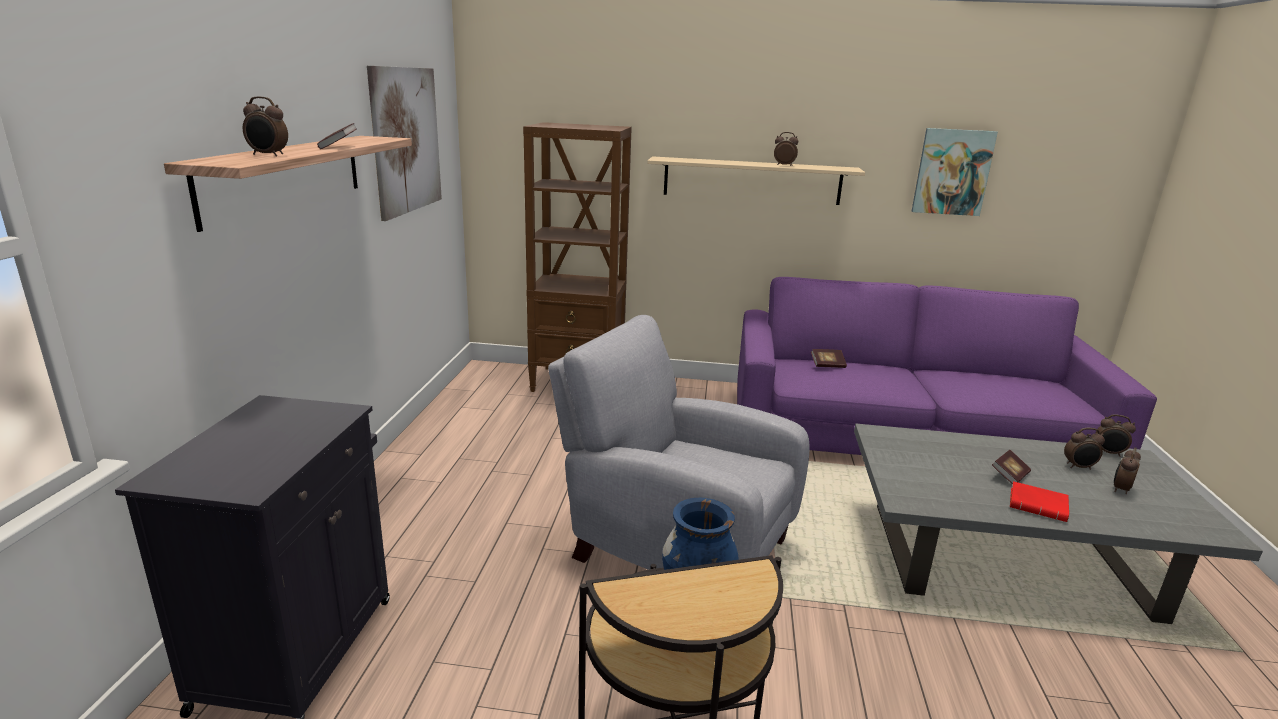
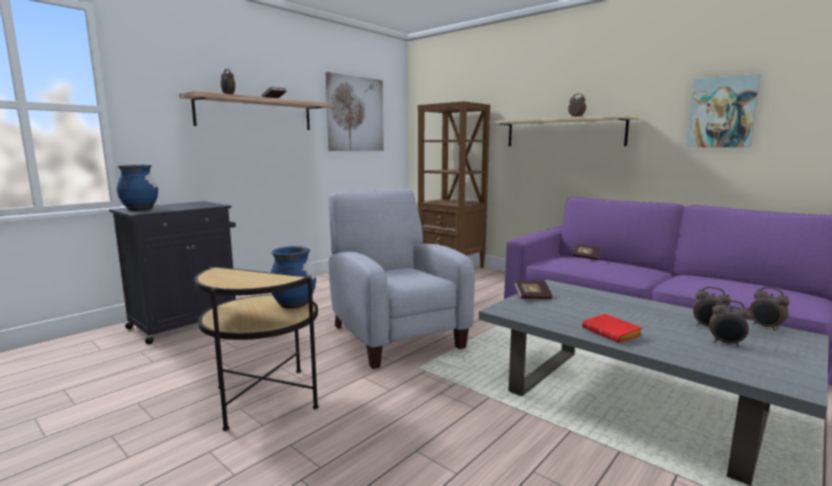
camera: 35 degrees right, 10 degrees down
(217, 474) = (140, 209): none -> blue vase
(1009, 476) = (622, 317): book -> book (532, 297)
(1120, 489) = (726, 343): alarm clock -> alarm clock turned 135 degrees counterclockwise

